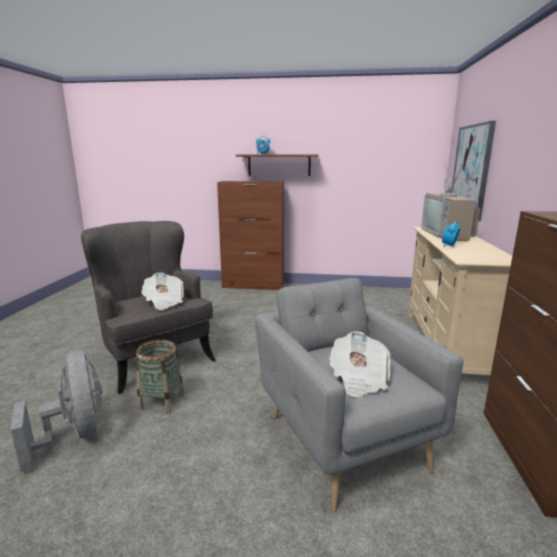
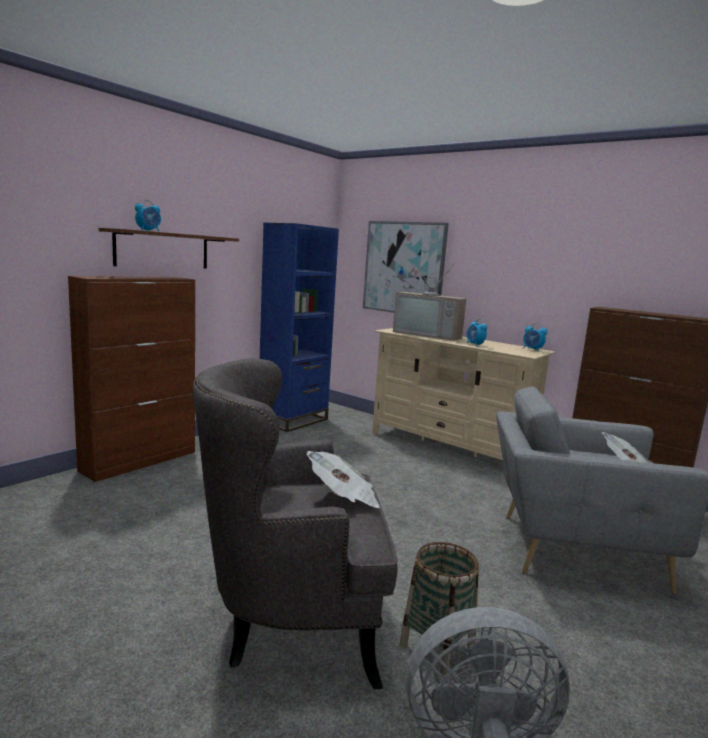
camera: 60 degrees left, 5 degrees down
(373, 292) = (293, 420): none -> blue bookcase
(501, 259) = (532, 349): none -> alarm clock

